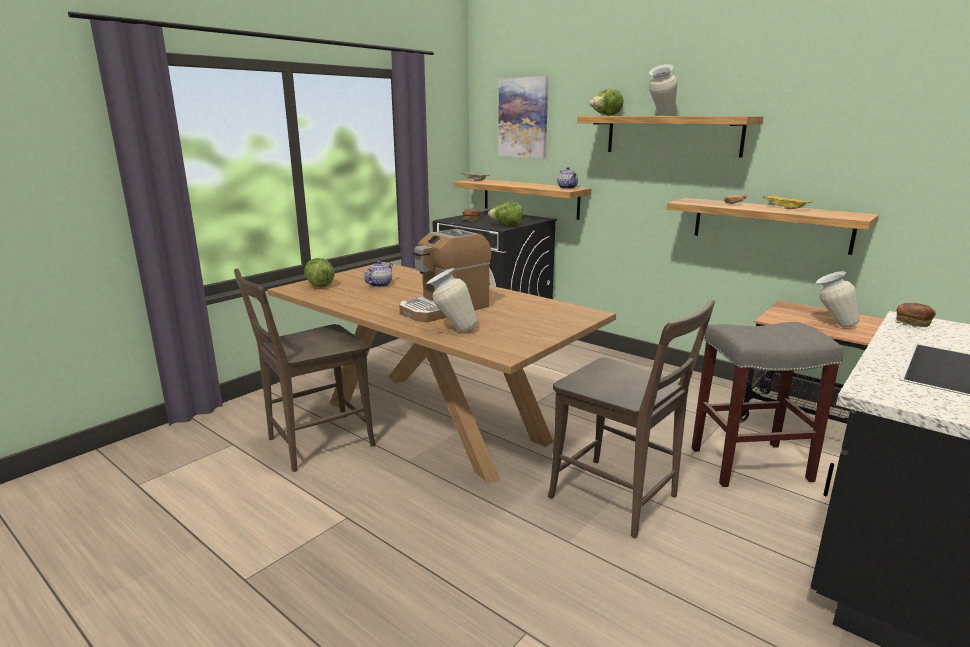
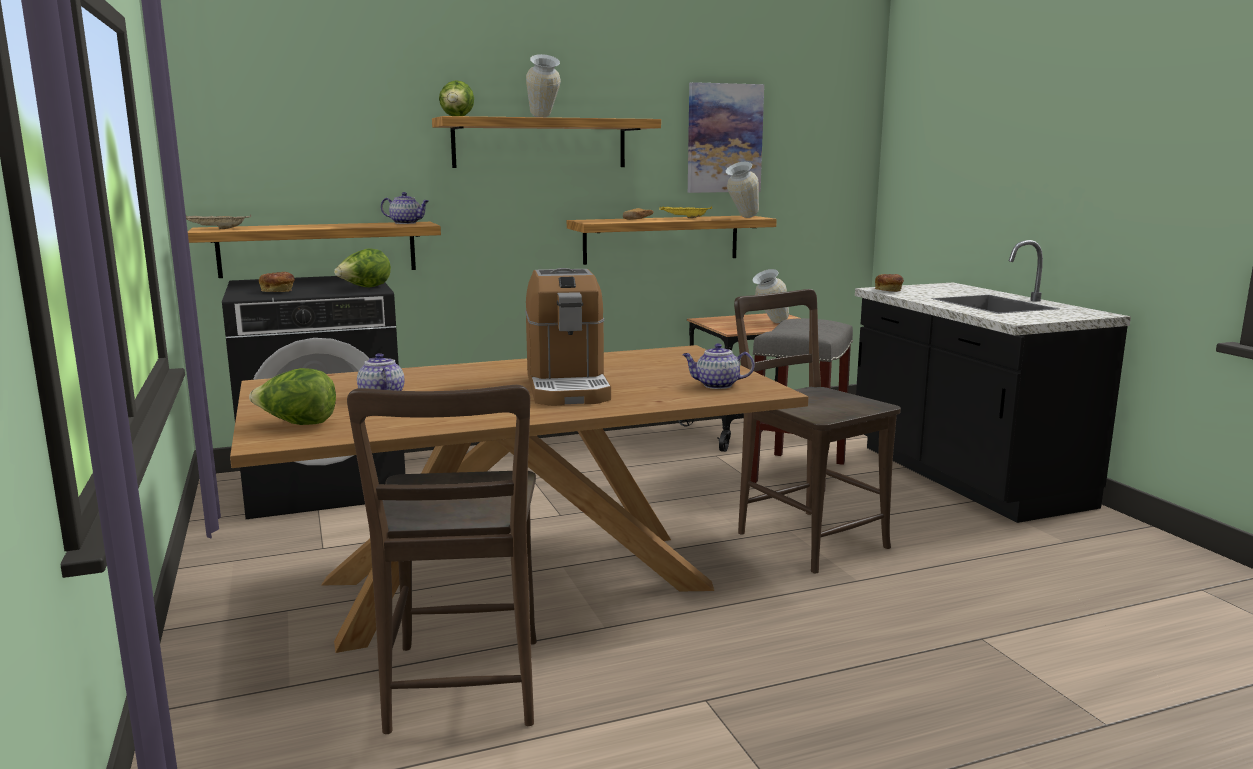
camera: 60 degrees left, 5 degrees down
(451, 330) = (659, 396): vase -> vase (741, 218)
(500, 338) = (716, 385): none -> teapot
(523, 118) = (289, 119): picture -> picture (724, 138)
(619, 499) = (806, 537): brown chair -> brown chair turned 105 degrees counterclockwise

